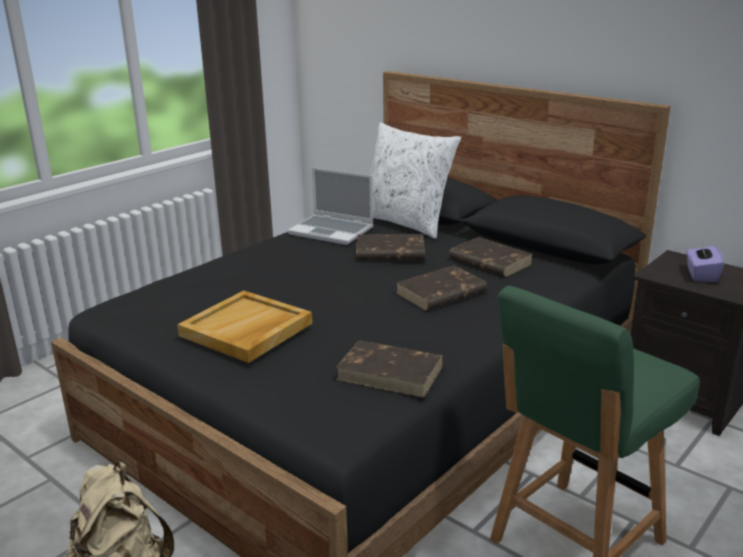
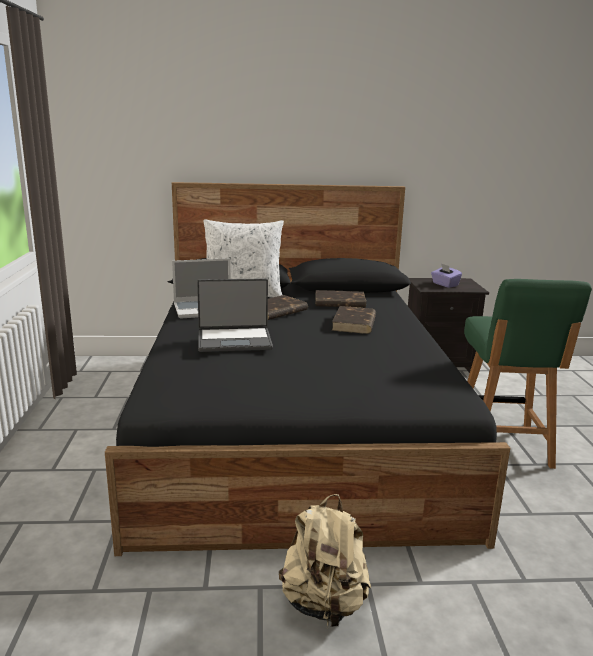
camera: 45 degrees left, 5 degrees down
(246, 330) = (301, 374): beige tray -> none
(268, 273) = (234, 340): none -> laptop
(391, 372) = (423, 366): brown book -> none

